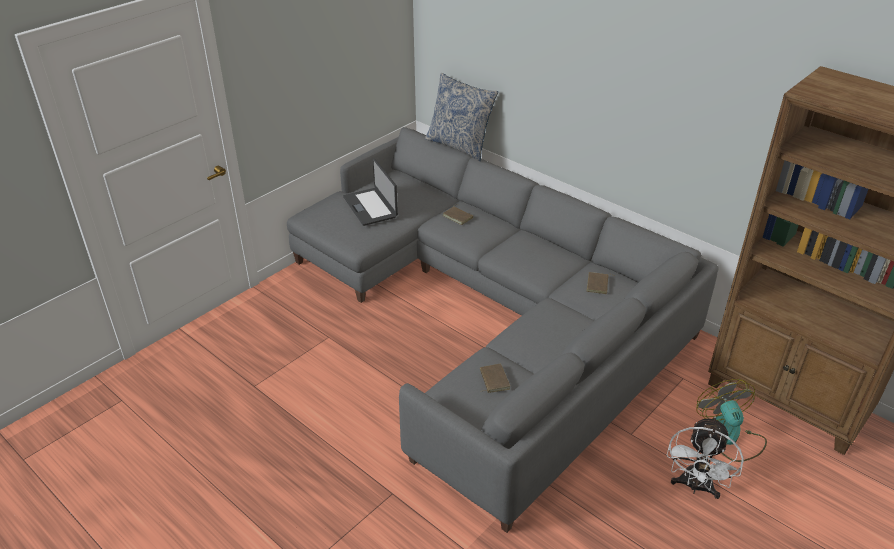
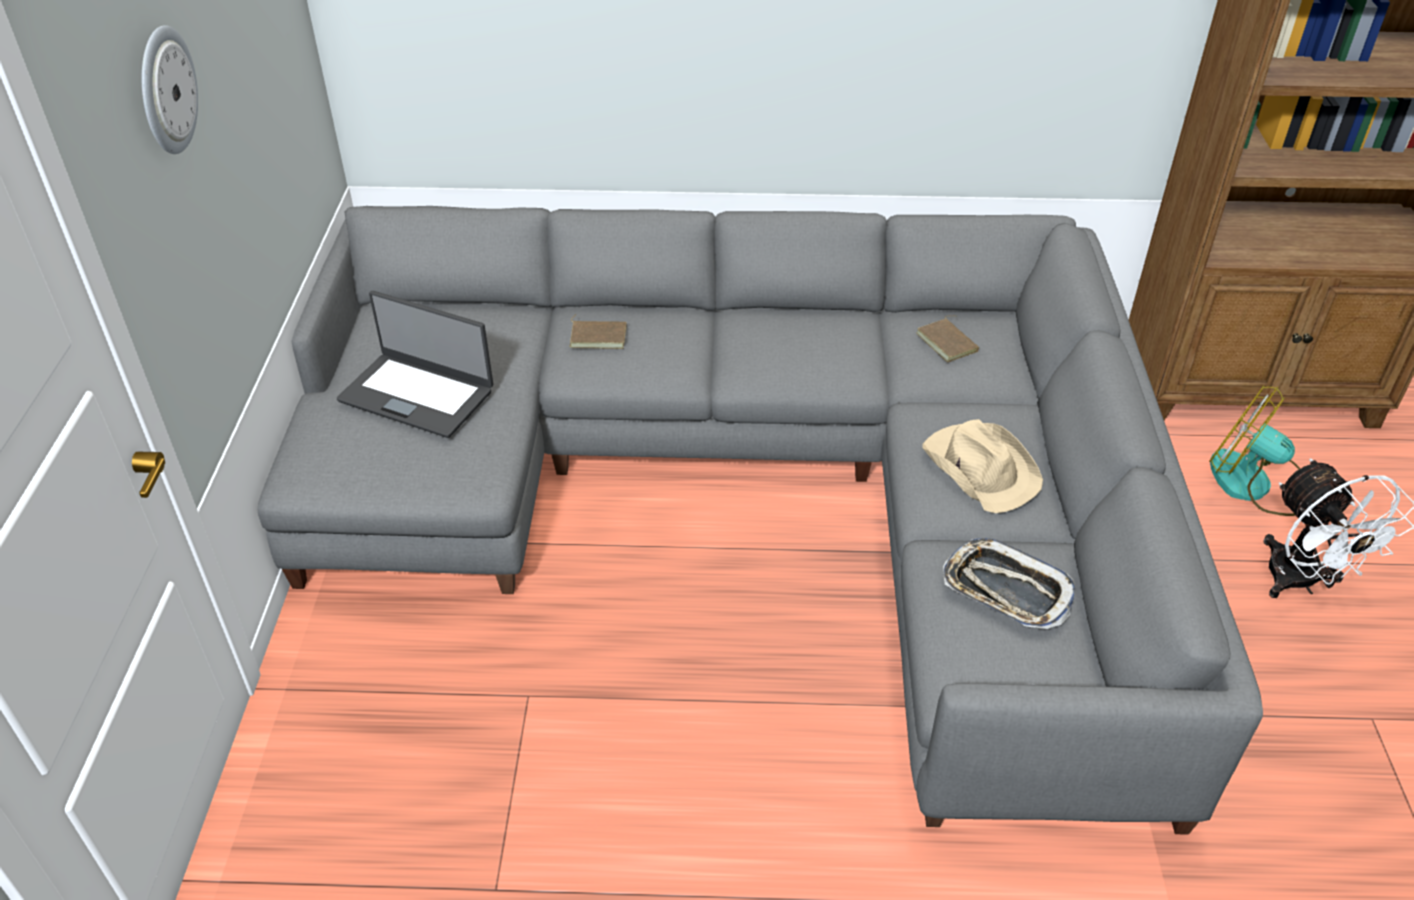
camera: 40 degrees left, 5 degrees up
(290, 47) = (166, 90): none -> wall clock
(459, 146) = (502, 200): pillow -> none
(493, 380) = (1006, 590): brown book -> tray
(545, 335) = (980, 468): none -> beige hat

